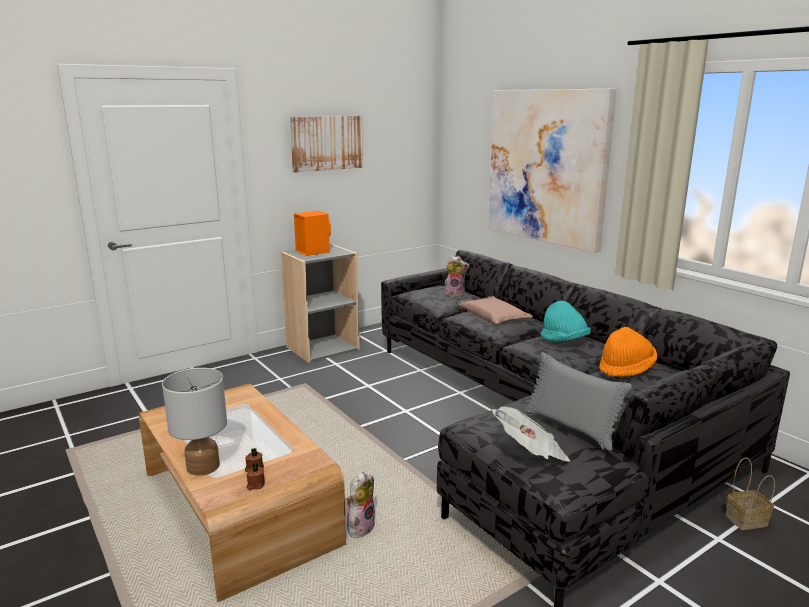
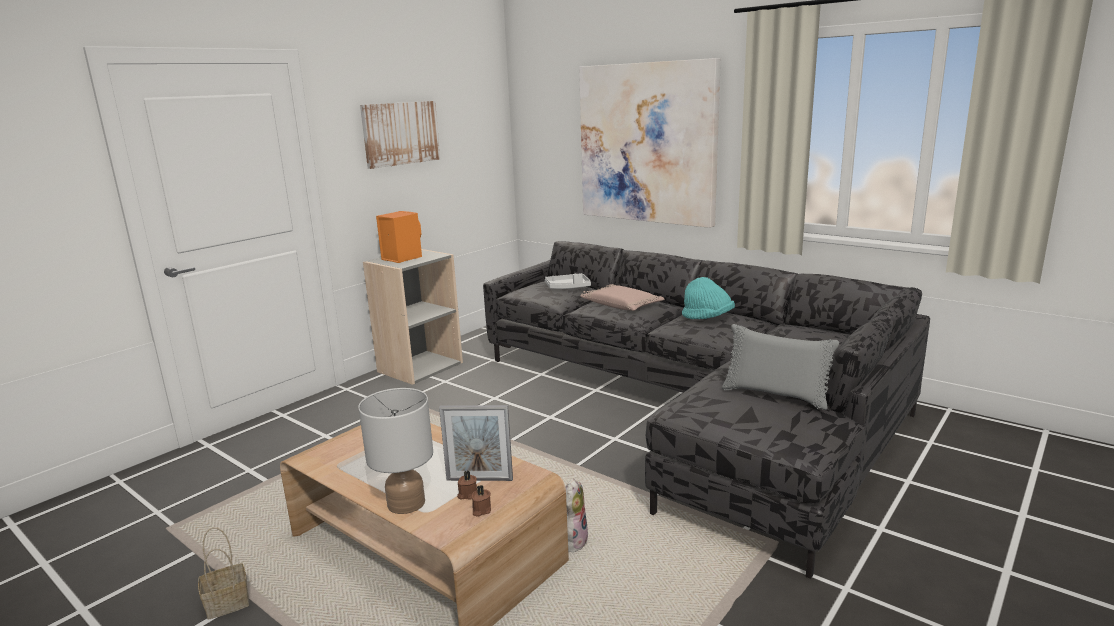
camera: 15 degrees left, 0 degrees up
(272, 457) = (479, 479): none -> picture frame
(455, 294) = (568, 287): plush toy -> grey tray
(530, 452) = (756, 423): newspaper -> none
(626, 369) = (785, 335): orange hat -> none
(747, 520) = (921, 459): basket -> basket (229, 602)

